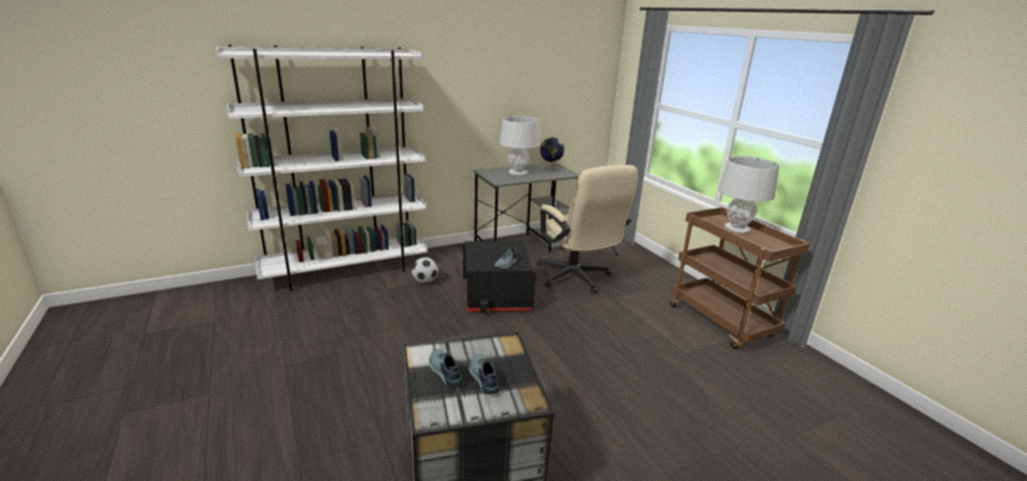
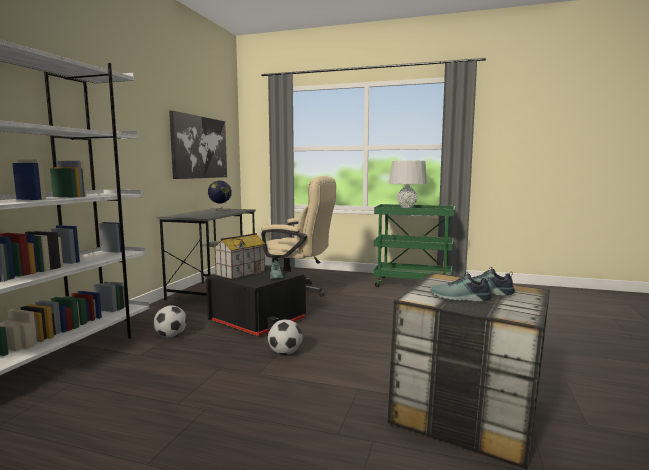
camera: 45 degrees left, 15 degrees down
(460, 337) = (285, 353): none -> football
(493, 247) = (240, 273): none -> toy house
(518, 172) = (202, 213): grey table lamp -> none
(544, 99) = (199, 147): none -> picture
(722, 323) = (413, 284): brown cart -> green cart

